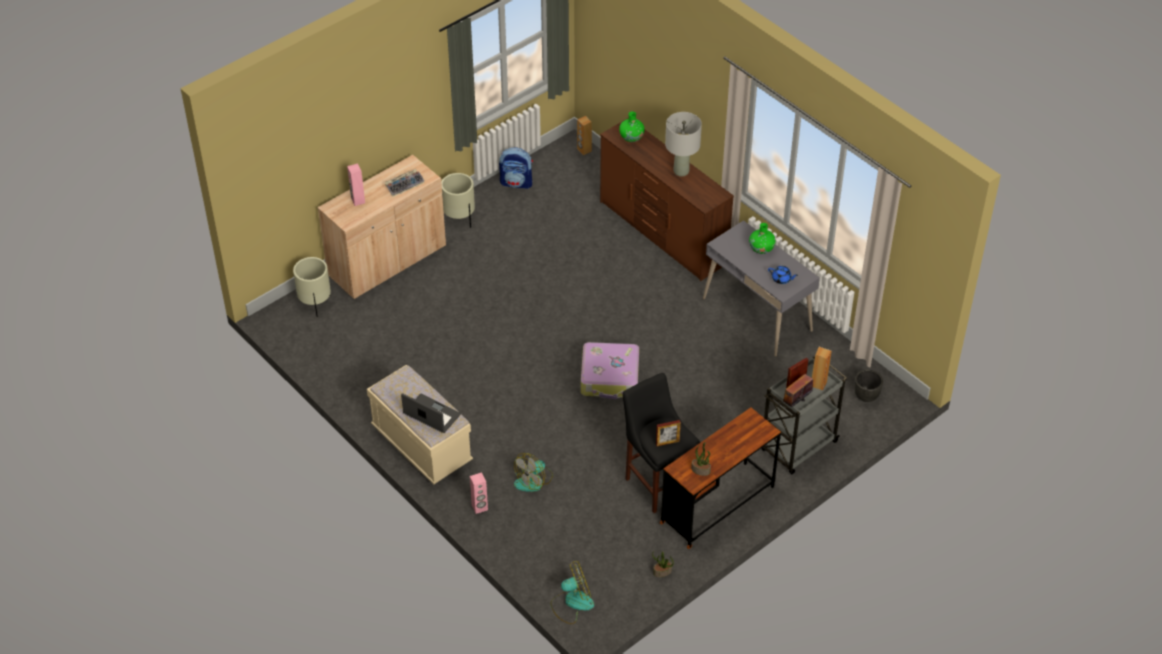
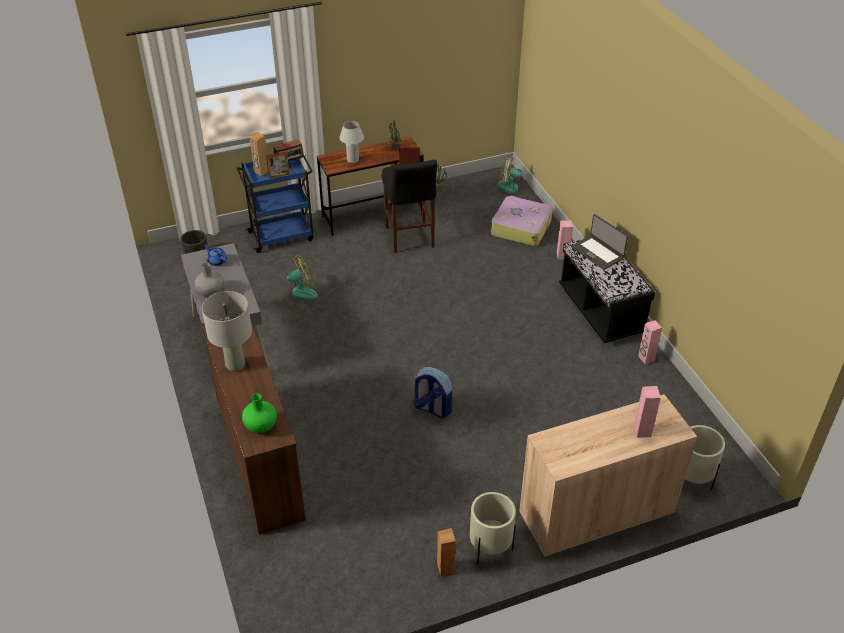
camera: 160 degrees left, 5 degrees down
(367, 403) = (646, 358): none -> pink speaker
(404, 185) = (577, 437): keyboard -> none
(421, 445) = (601, 311): beige bench -> black bench
(517, 183) = (394, 584): backpack -> backpack (432, 408)
(534, 480) = (510, 263): fan -> fan (298, 295)
(584, 150) = (279, 612): brown speaker -> brown speaker (445, 568)
(610, 377) = (404, 323): suitcase -> suitcase (520, 227)
(736, 435) = (353, 160): none -> white table lamp
(761, 249) = (211, 292): green vase -> grey vase
(797, 447) = (282, 236): grey cart -> blue cart

